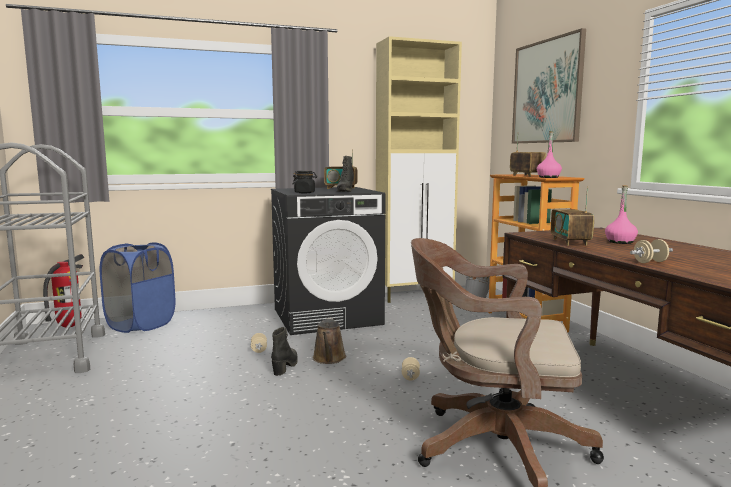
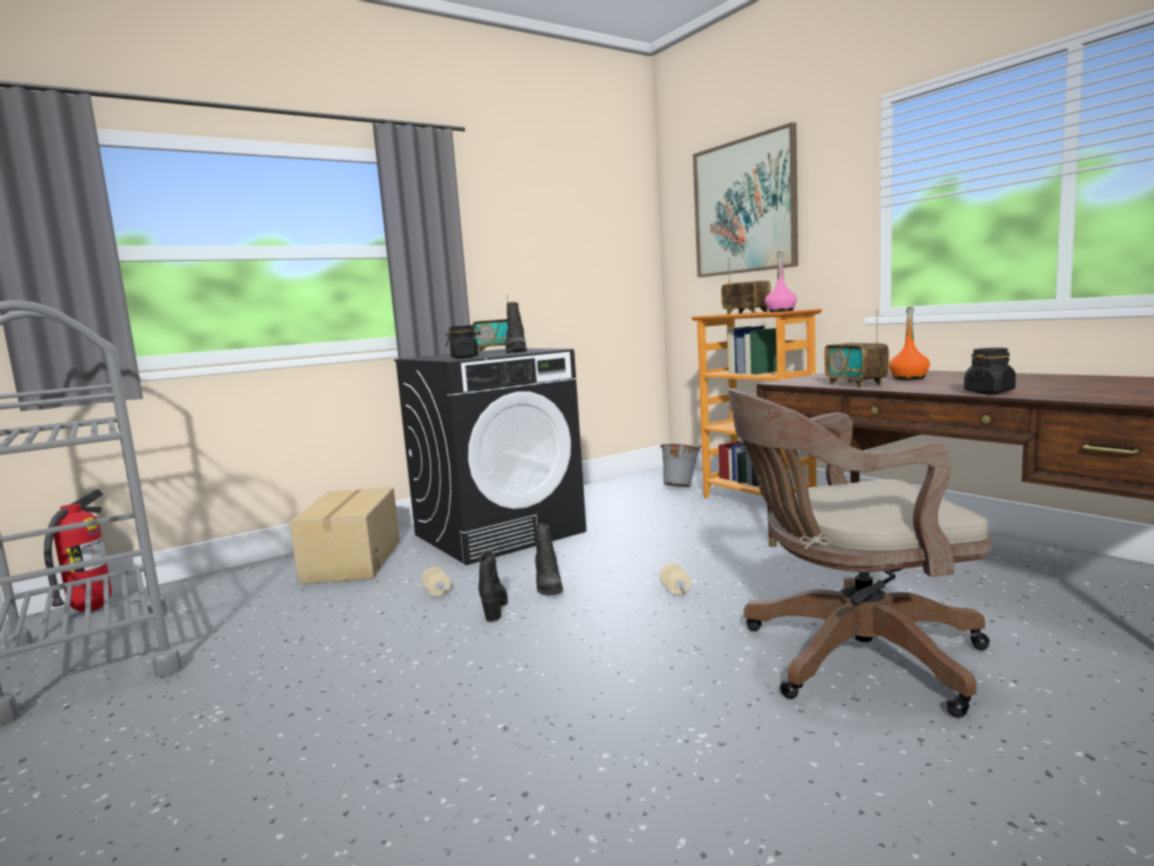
camera: 15 degrees left, 0 degrees up
(141, 324) = (218, 587): blue laundry basket -> none
(224, 321) = (351, 561): none -> cardboard box
(329, 359) = (548, 587): brown watering can -> black boot
(415, 296) = (595, 490): beige cabinet -> none
(620, 242) = (909, 378): pink bottle -> orange bottle
(650, 262) = (989, 392): beige dumbbell -> black jar

